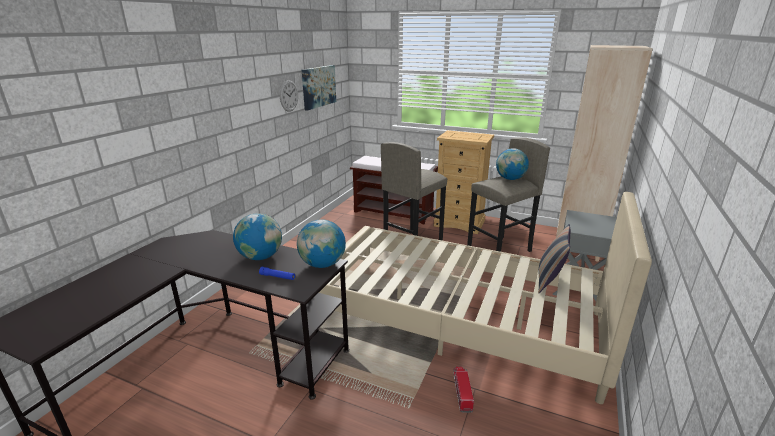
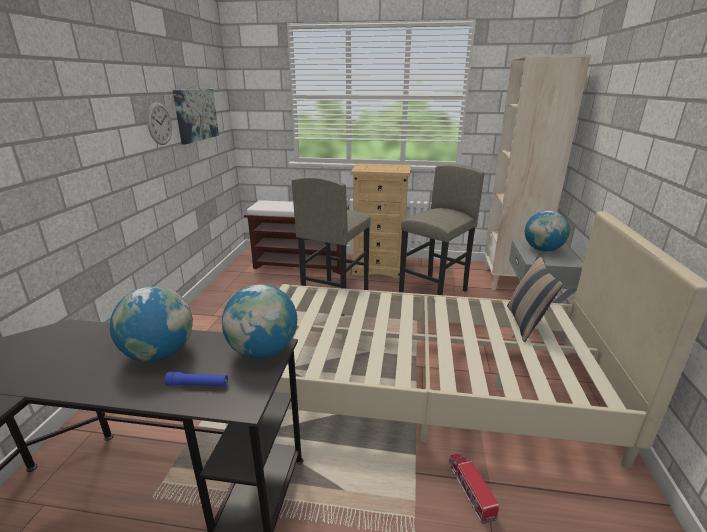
camera: 15 degrees left, 0 degrees up
(510, 179) = (442, 211): globe -> globe (542, 250)

